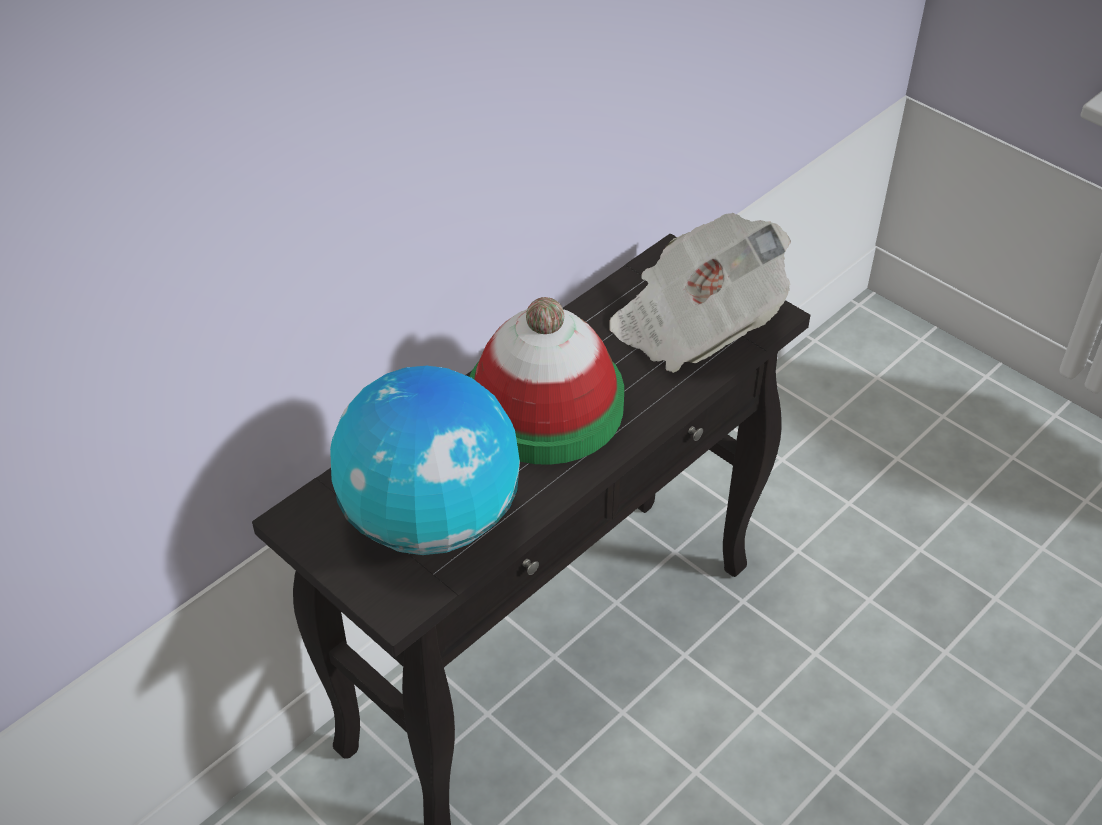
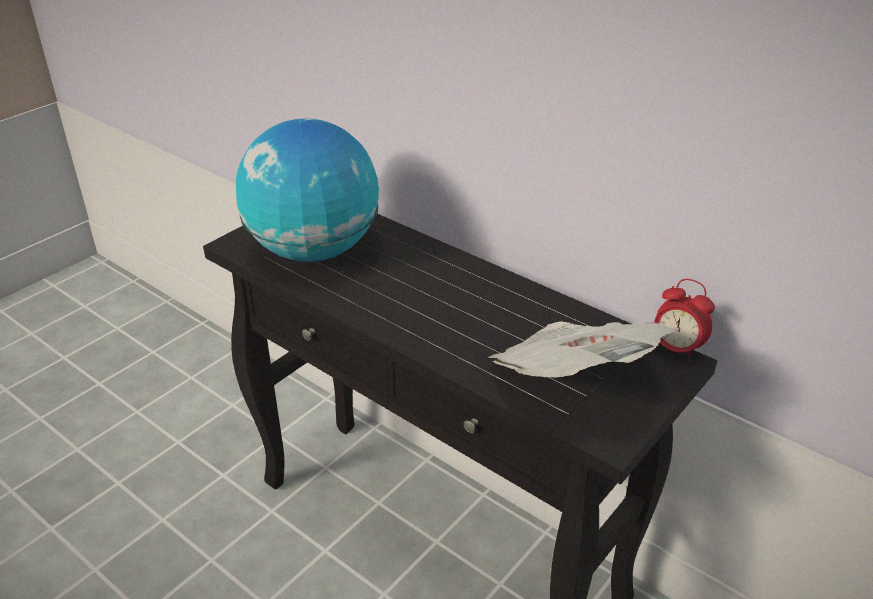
camera: 85 degrees right, 10 degrees down
(545, 406) = (441, 294): hat -> none
(655, 254) = (676, 350): none -> alarm clock

